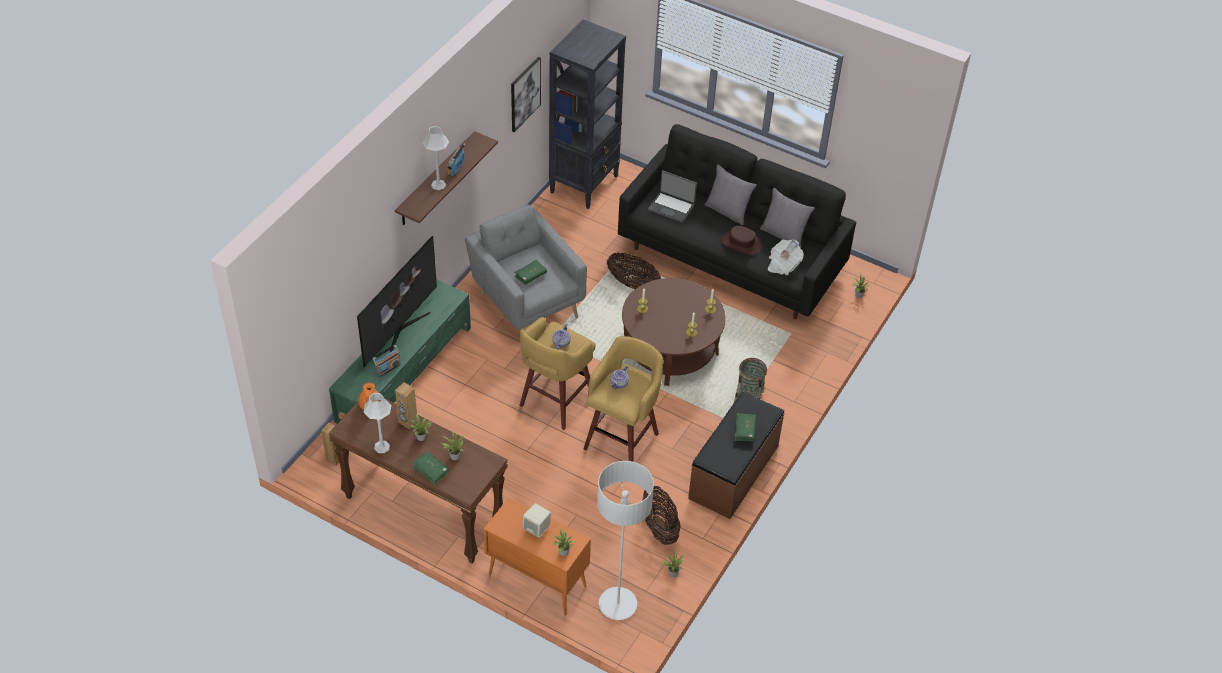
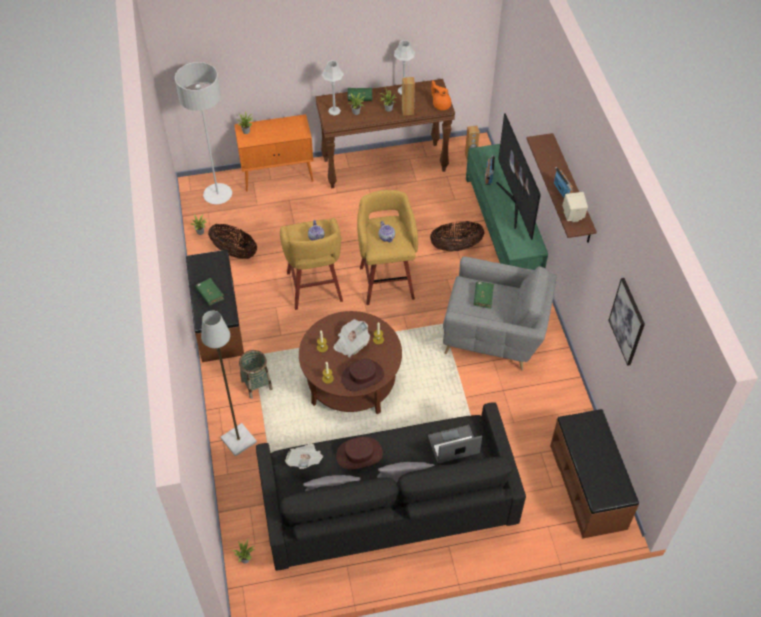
camera: 140 degrees right, 5 degrees up
(438, 185) = (554, 170): grey table lamp -> grey table lamp (334, 111)
(537, 528) = (275, 132): beige speaker -> beige speaker (572, 215)
(584, 184) = (588, 486): black bookcase -> brown bench
(632, 284) = (438, 416): basket -> basket (456, 246)
(666, 319) = (351, 344): none -> newspaper
(683, 293) = (362, 376): none -> brown hat
(799, 368) = (238, 440): none -> grey floor lamp

